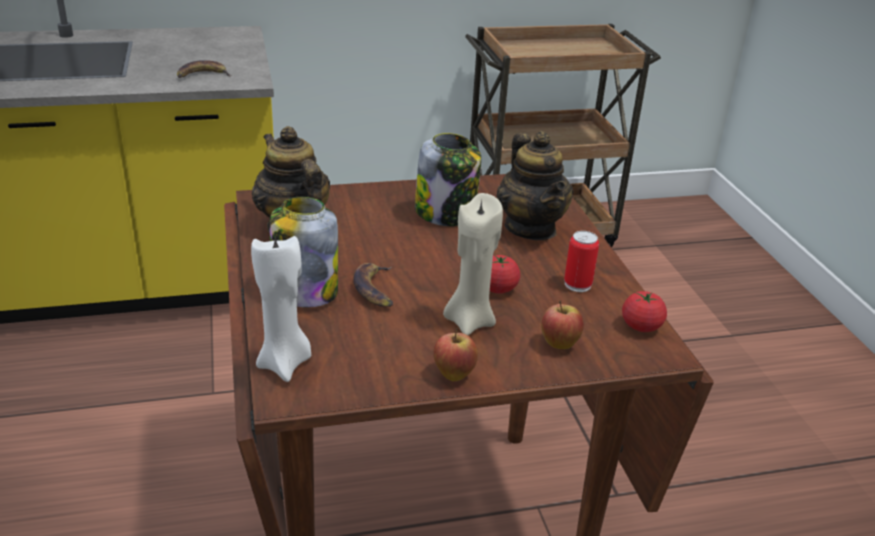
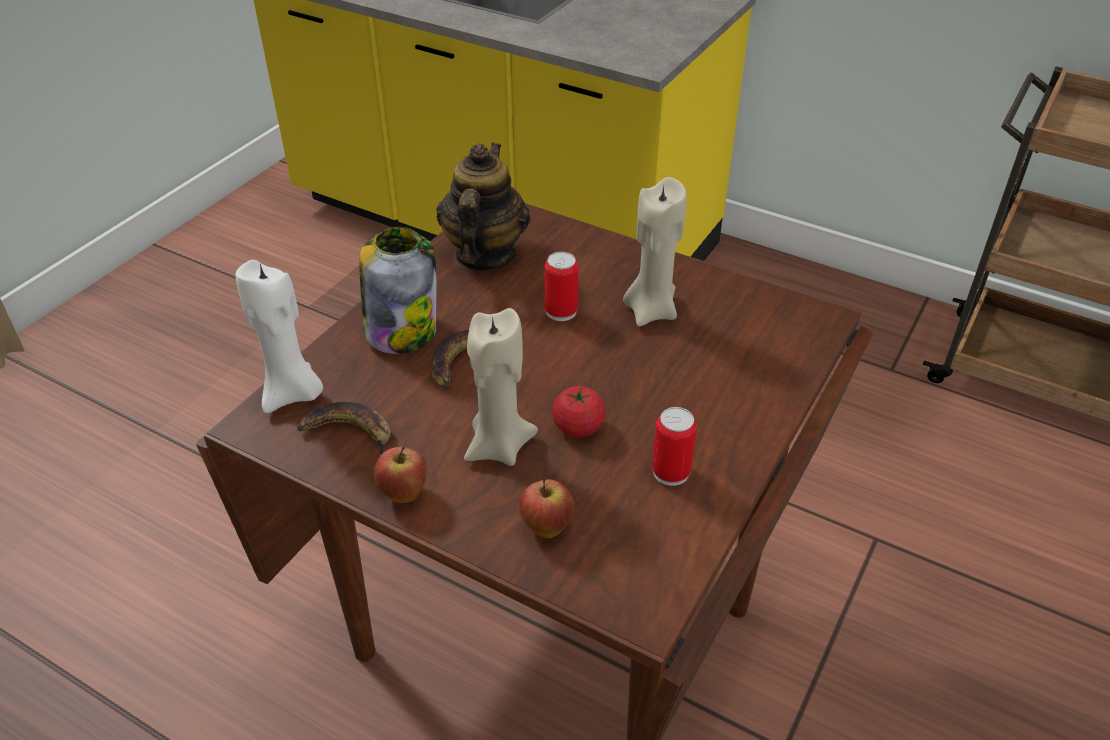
camera: 45 degrees right, 10 degrees up
(202, 75) = (610, 43): banana -> banana (347, 433)
(394, 236) = (561, 311): none -> can
(446, 213) = (651, 310): jar -> beige candle
(531, 228) = (721, 375): teapot -> none
(641, 326) = (667, 564): tomato -> none

